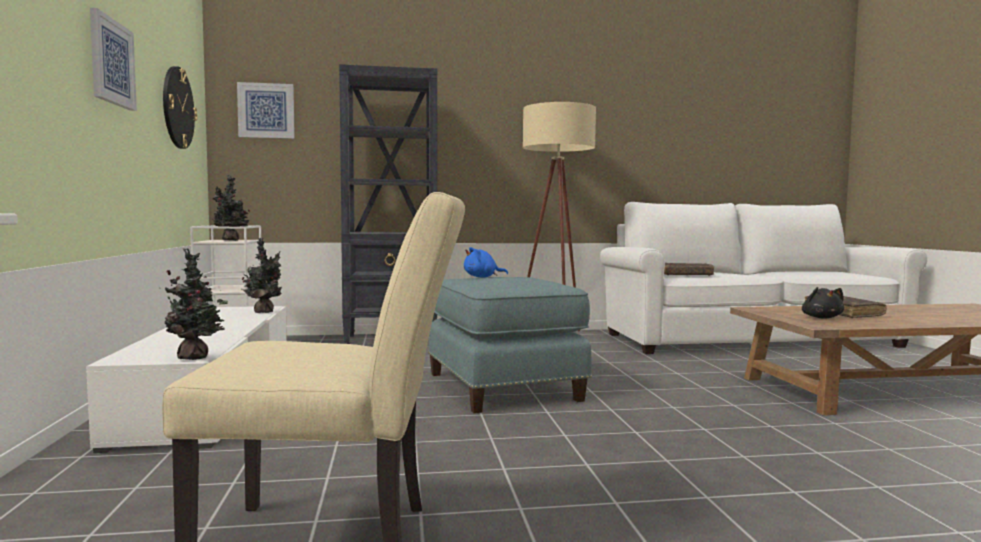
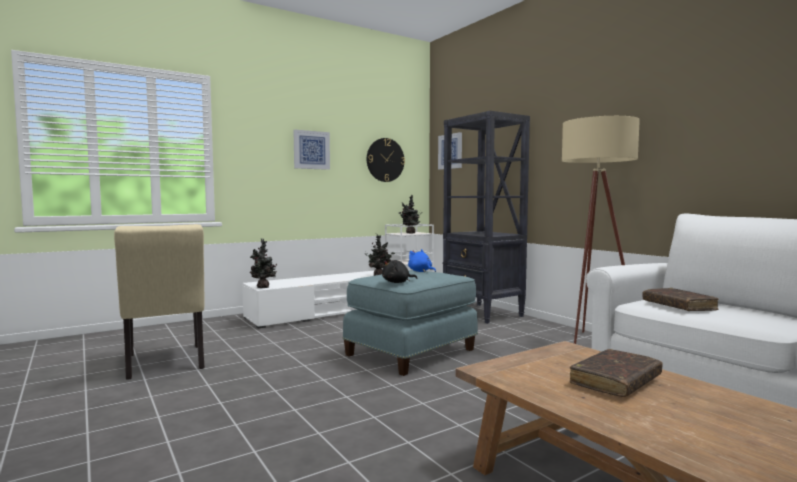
camera: 65 degrees right, 0 degrees up
(821, 318) = (549, 371): black plush toy -> black plush toy (397, 282)

